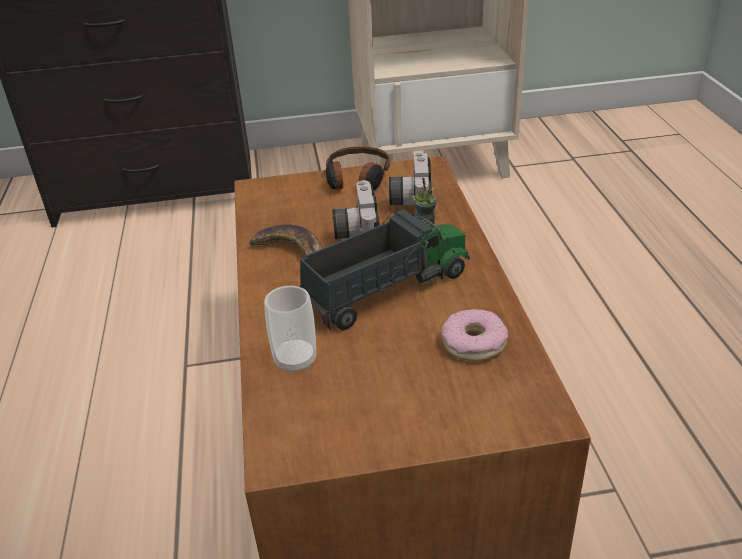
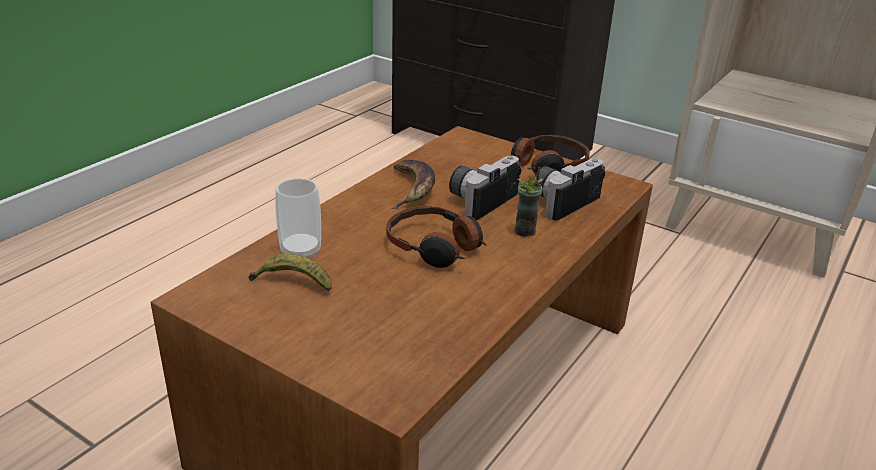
camera: 40 degrees right, 5 degrees down
(334, 388) = (293, 282): none -> banana
(387, 290) = (435, 247): toy truck -> headphones
(474, 343) = (432, 318): donut -> none

